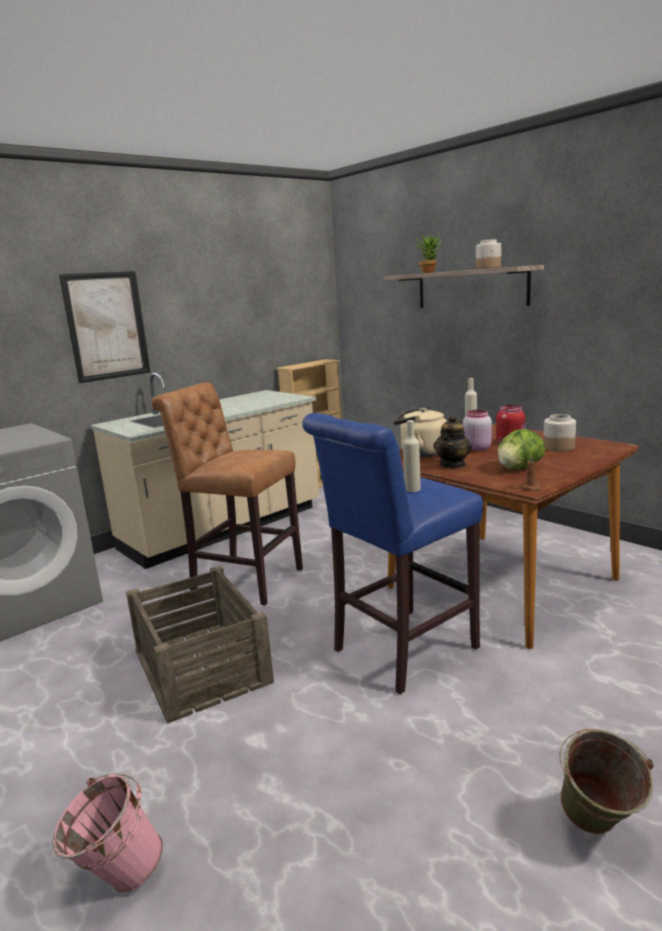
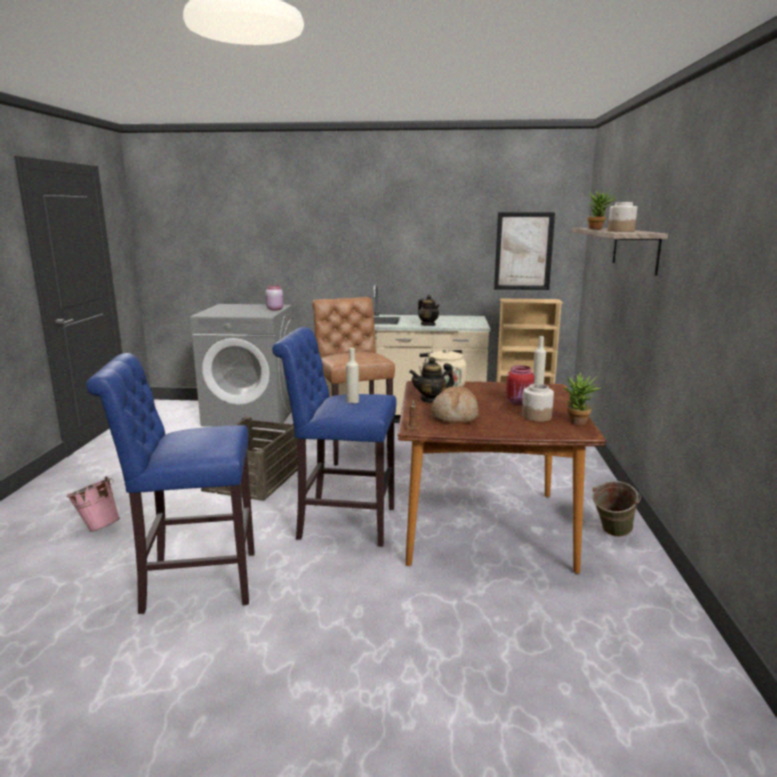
camera: 45 degrees right, 0 degrees up
(106, 326) = (354, 246): picture -> picture (523, 251)
(249, 407) = (428, 324): none -> teapot
(412, 819) = (193, 582): none -> blue stool
(476, 448) = (483, 397): pink jar -> pink jar (275, 309)
(518, 468) = (455, 417): lettuce -> bread
(592, 441) = (578, 423): none -> potted plant
(598, 831) = (237, 644): green bucket -> green bucket (611, 534)

